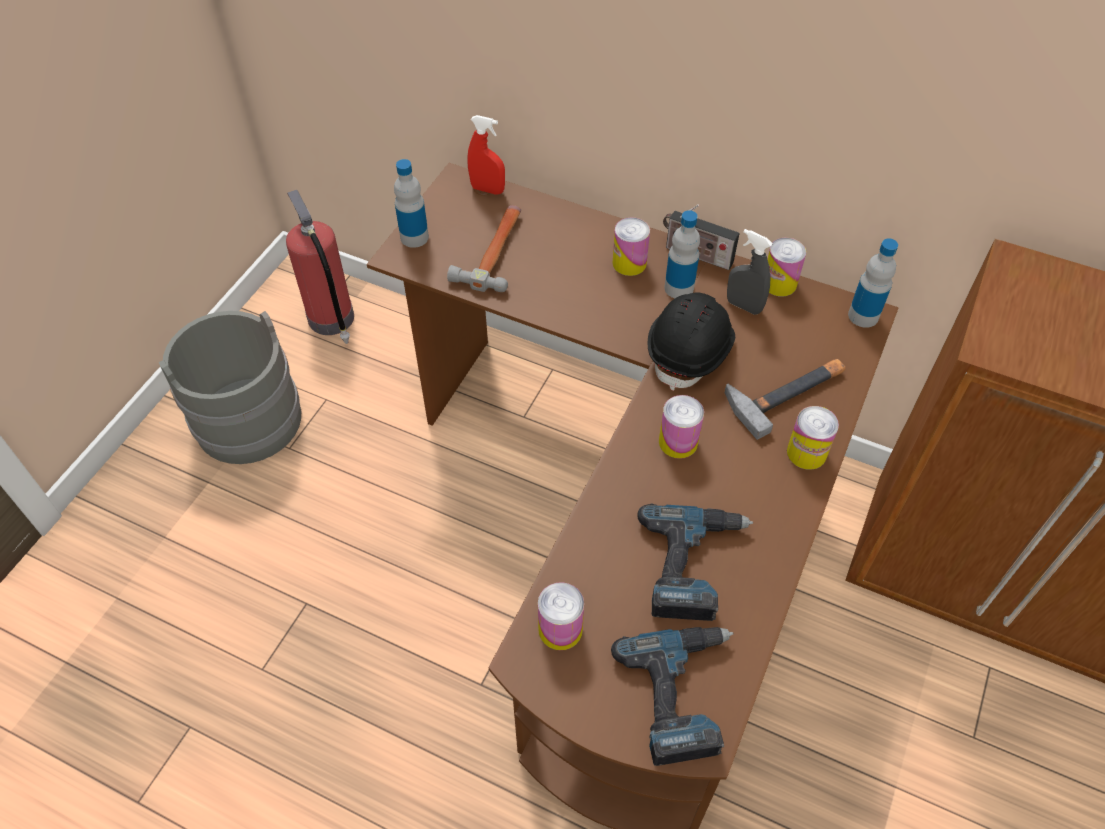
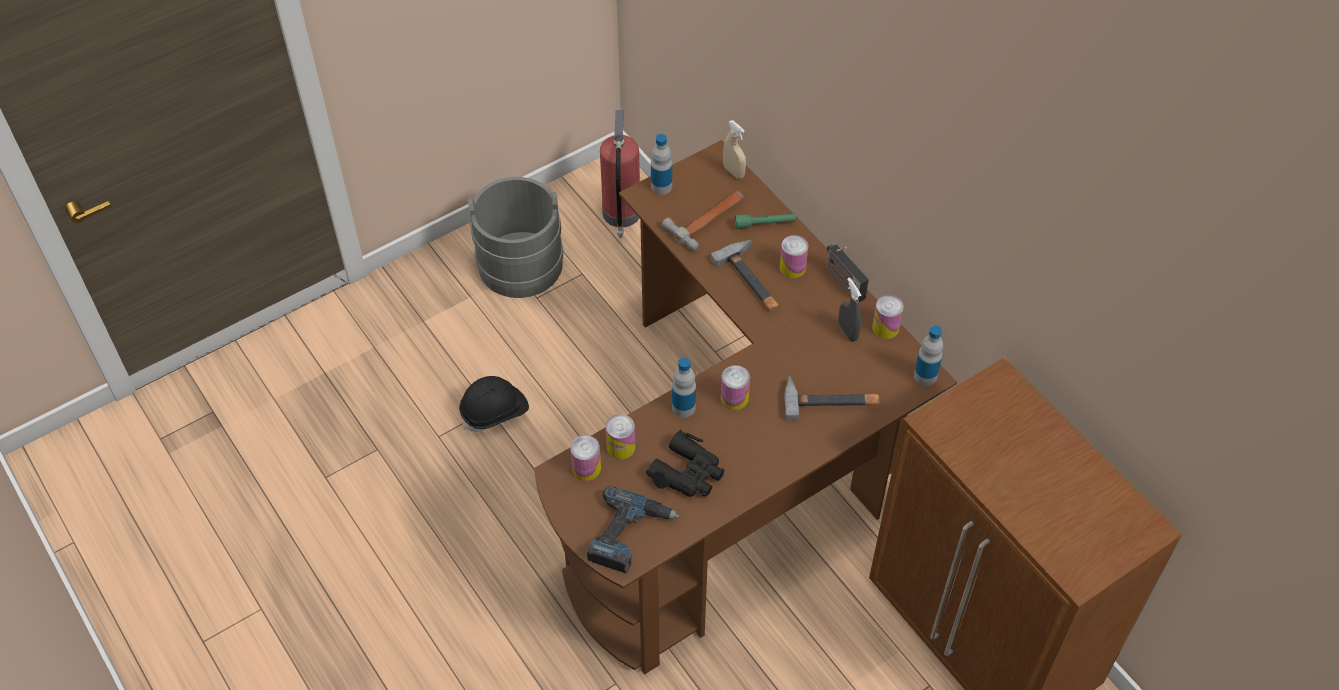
camera: 30 degrees right, 0 degrees up
(487, 189) = (733, 172): red spray bottle -> beige spray bottle
(563, 230) = (765, 224): none -> green flashlight
(595, 296) = (752, 280): none -> hammer
(679, 288) = (813, 300): bottle -> bottle (683, 407)
(691, 351) = (787, 345): black hard hat -> black hard hat (494, 412)
(693, 566) = (688, 473): power drill -> black binoculars
(806, 453) = (811, 443): can -> can (621, 447)

